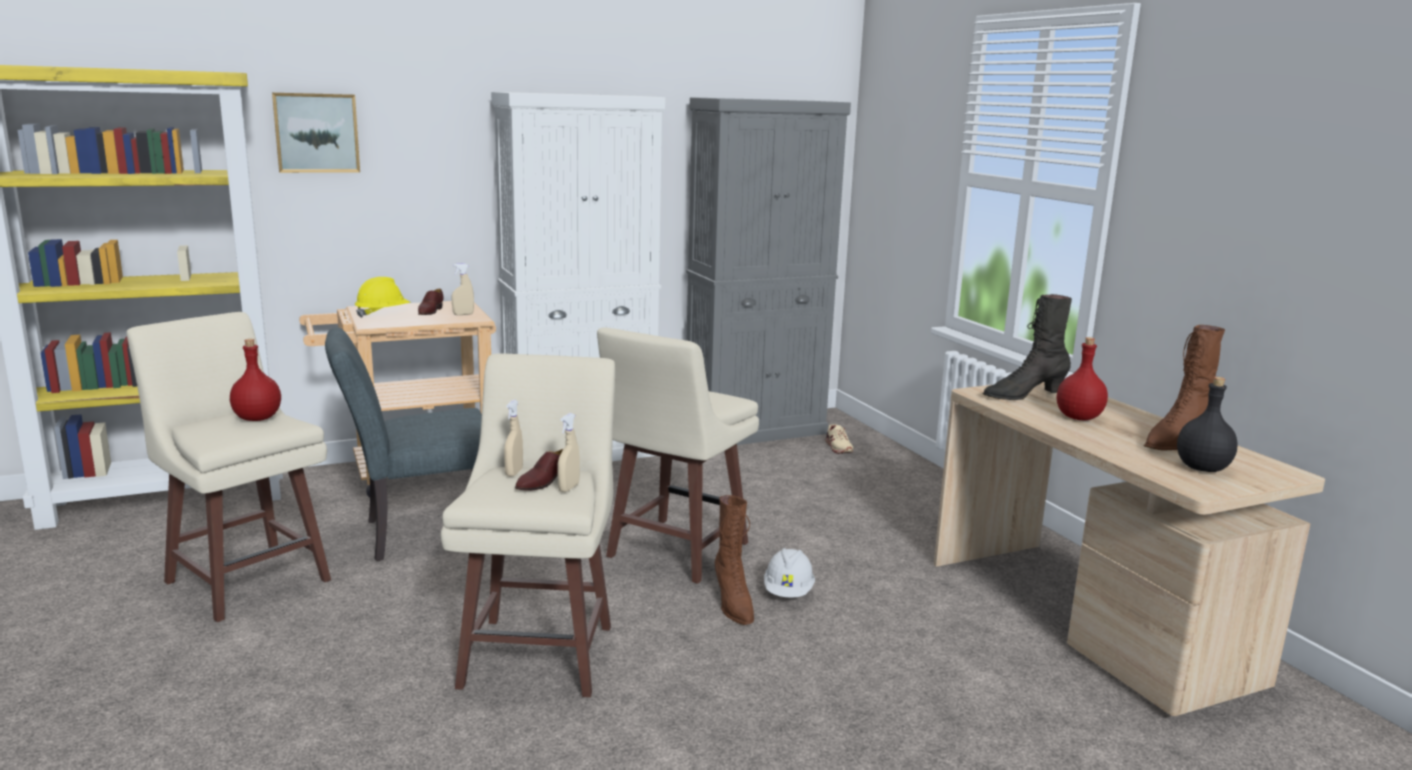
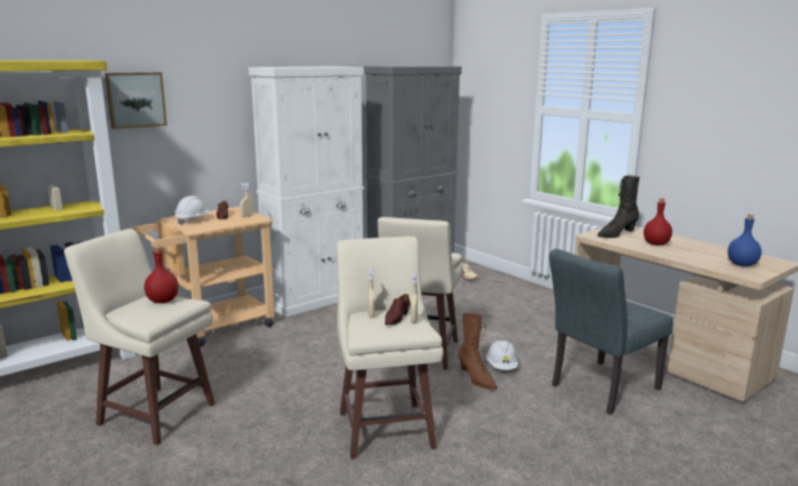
camera: 15 degrees left, 0 degrees up
(383, 314) = (192, 221): yellow hard hat -> white hard hat
(419, 534) = (250, 365): grey chair -> grey chair (599, 389)
(1175, 442) = (715, 252): brown boot -> none
(1203, 468) = (742, 265): black bottle -> blue bottle

